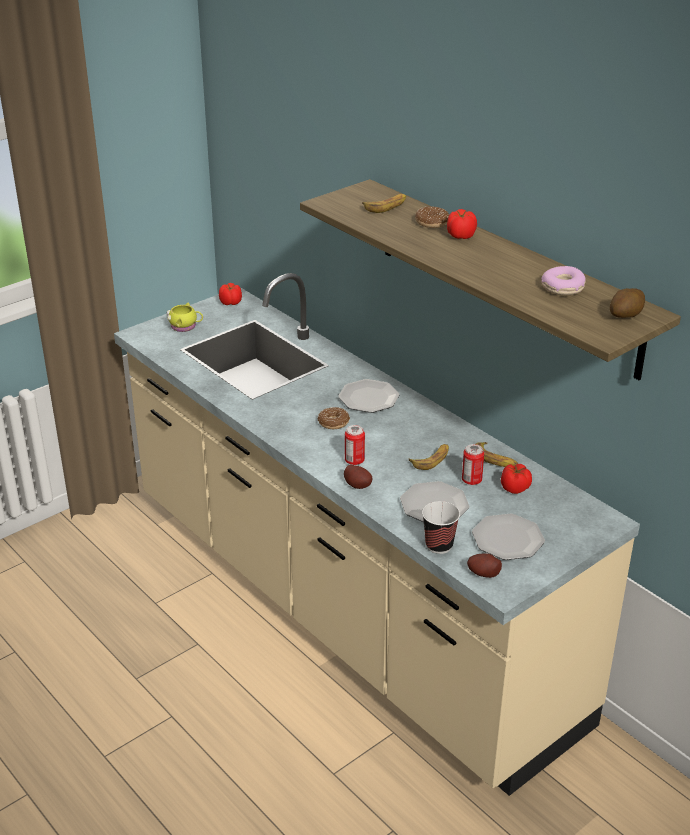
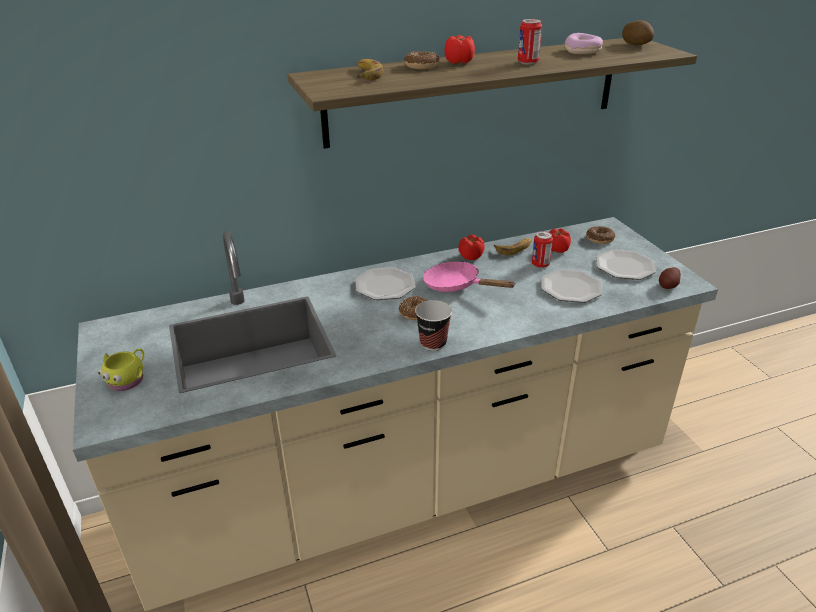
camera: 70 degrees left, 0 degrees up
(231, 303) = (112, 334): tomato -> tomato (471, 256)
(354, 461) = (487, 314): can -> can (527, 62)
(358, 485) = (527, 319): potato -> none
(394, 436) = (457, 286): none -> pink frying pan
(431, 459) = (502, 275): banana -> none
(439, 545) = (628, 297): cup -> cup (433, 343)
(565, 516) = (600, 239): none -> donut

